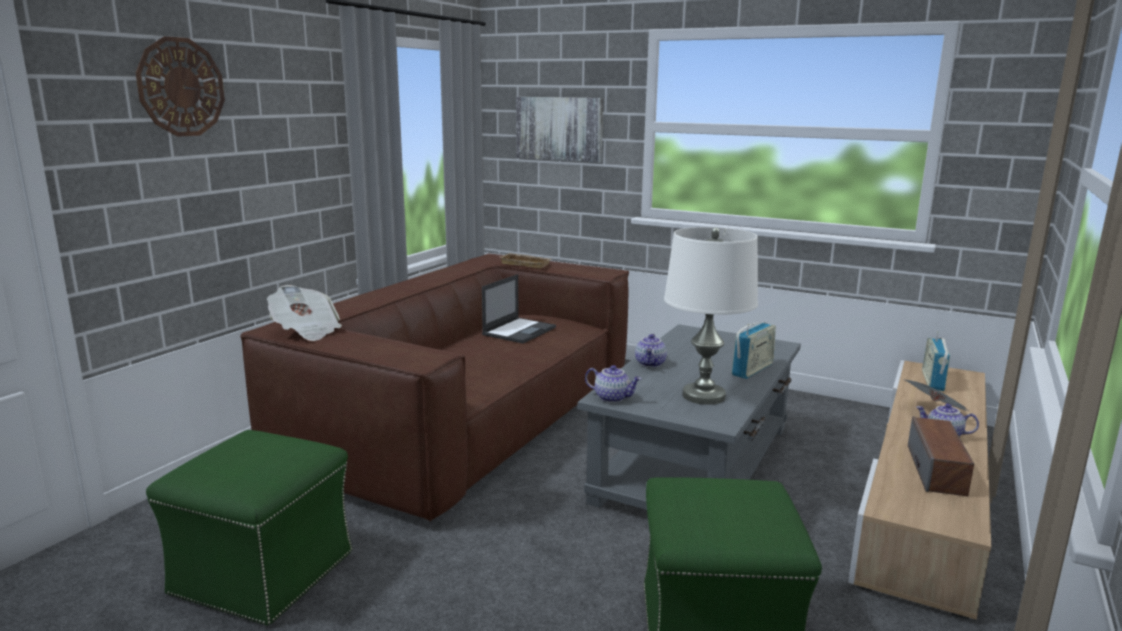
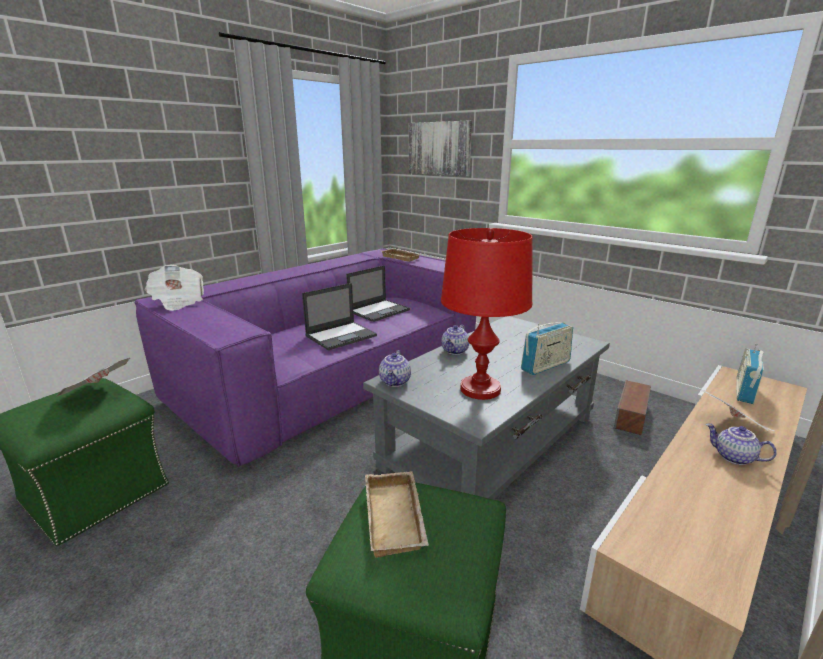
camera: 15 degrees right, 5 degrees up
(181, 87) = (82, 103): wall clock -> none
(272, 443) = (98, 394): none -> newspaper
(468, 417) = (334, 375): brown sofa -> purple sofa
(499, 361) = (341, 335): none -> laptop
(612, 398) = (395, 382): teapot -> teapot turned 60 degrees clockwise
(703, 396) = (480, 389): white table lamp -> red table lamp
(704, 501) = (397, 518): none -> beige tray
(936, 470) = (709, 502): speaker -> speaker (631, 416)

